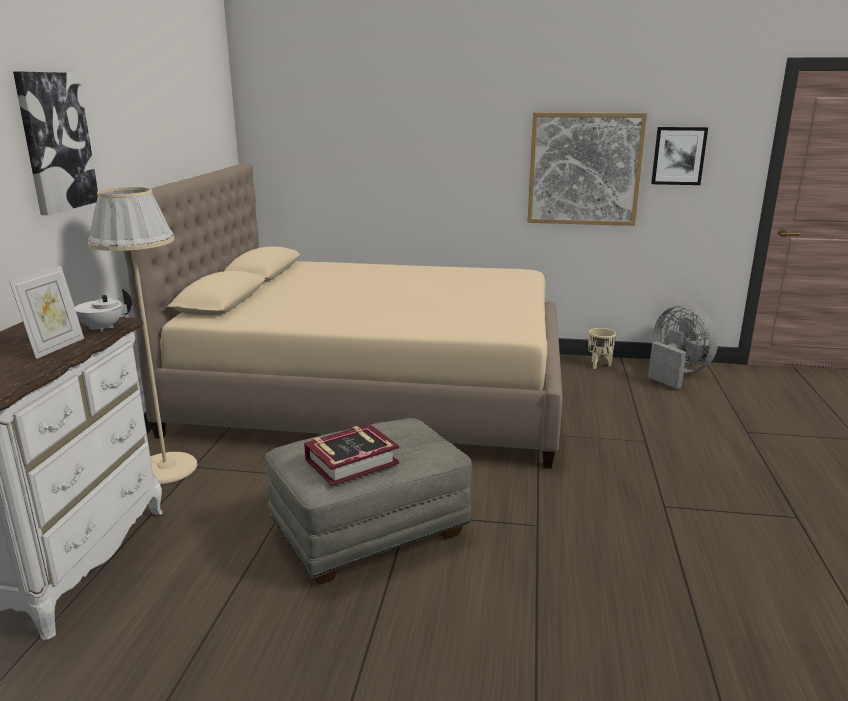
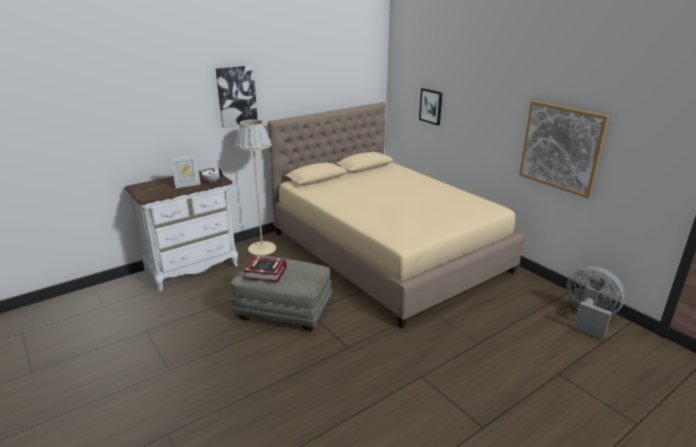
camera: 45 degrees right, 5 degrees up
(598, 365) = (542, 289): beige planter -> none
(676, 373) = (588, 318): grey fan -> grey fan turned 60 degrees counterclockwise
(678, 156) = (630, 154): picture -> picture (431, 106)

